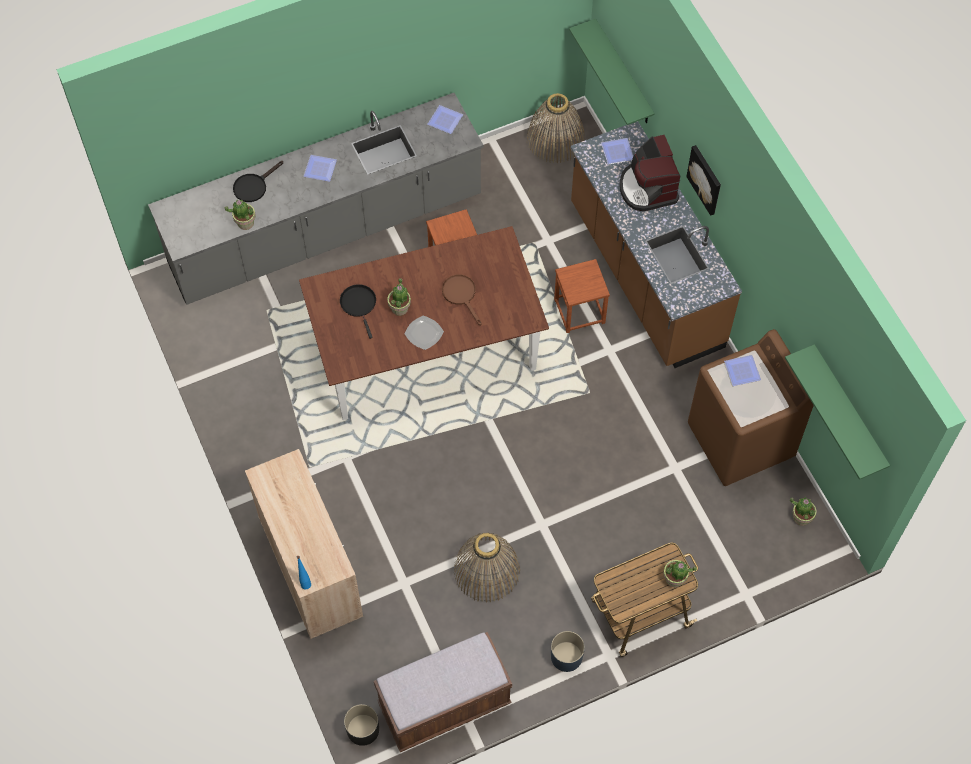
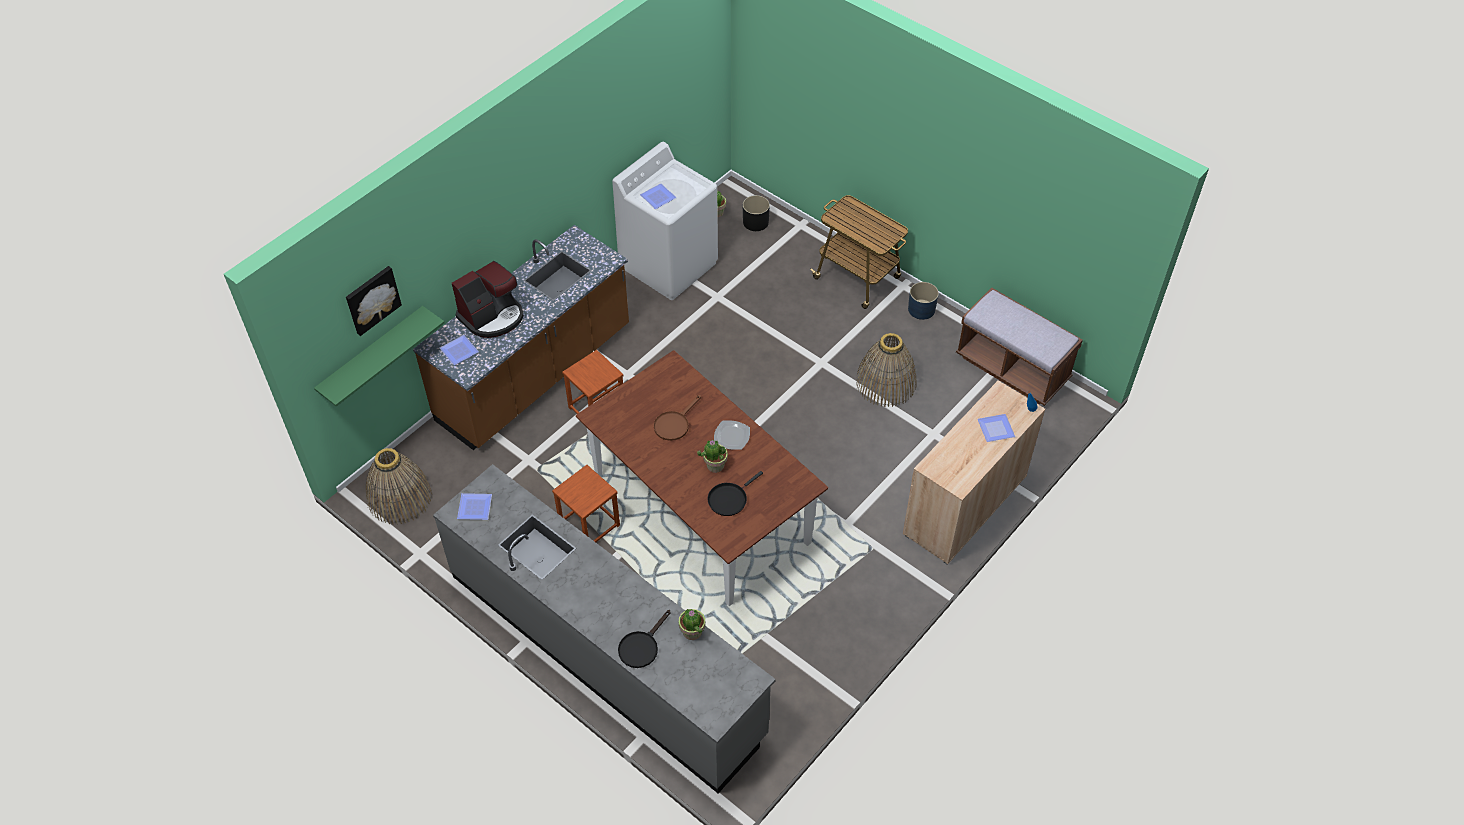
camera: 115 degrees left, 10 degrees down
(253, 186) = (641, 646): black frying pan -> black frying pan turned 105 degrees clockwise
(319, 168) = (588, 594): plate -> plate (995, 430)
(363, 730) = (1070, 411): black planter -> black planter (756, 222)
(674, 579) = (850, 209): potted plant -> none
(705, 179) = (498, 231): picture -> picture (372, 299)
(740, 441) = (669, 265): brown washing machine -> white washing machine
(848, 411) = (683, 94): green shelf -> none

